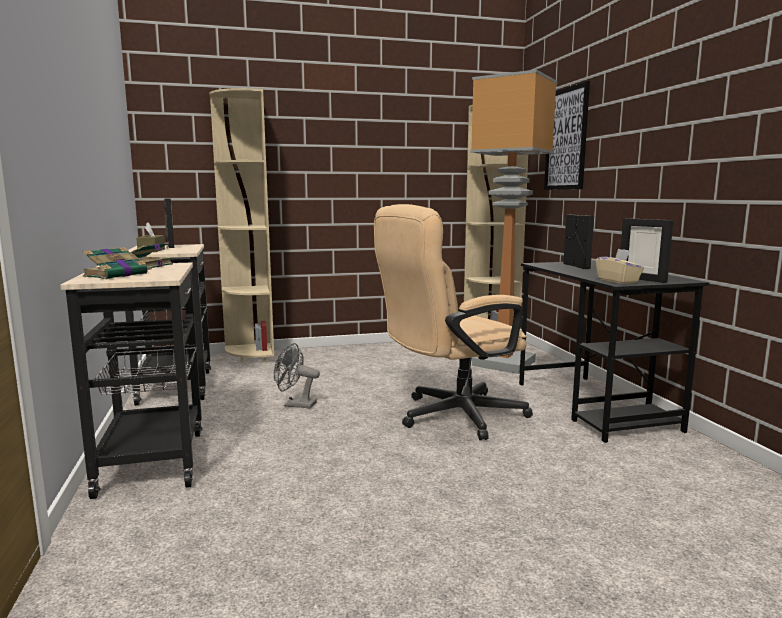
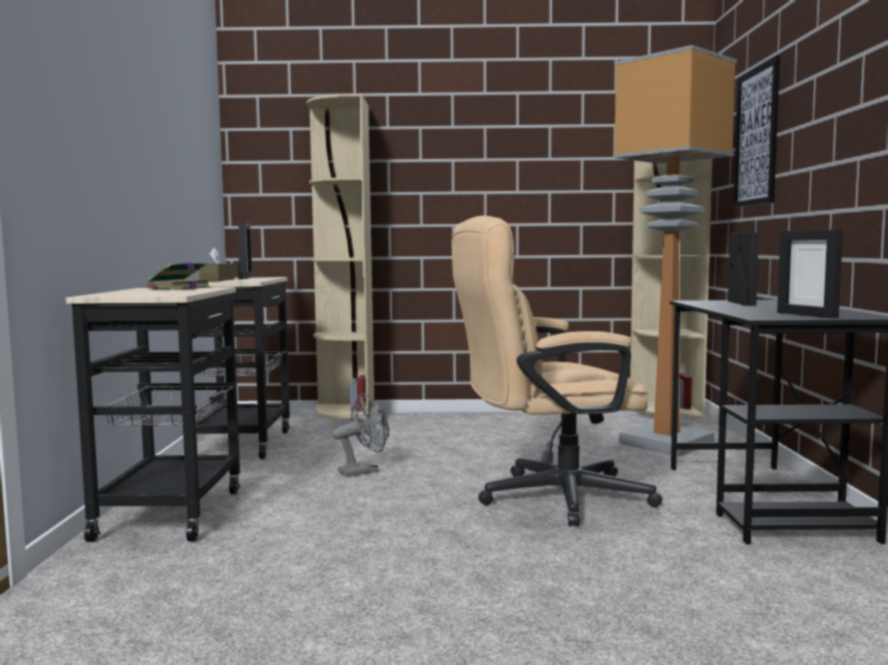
camera: 15 degrees right, 5 degrees down
(117, 275) = (134, 292): book -> none
(295, 404) = (363, 471): grey fan -> grey fan turned 120 degrees clockwise
(618, 281) = (765, 316): beige tissue box -> none

